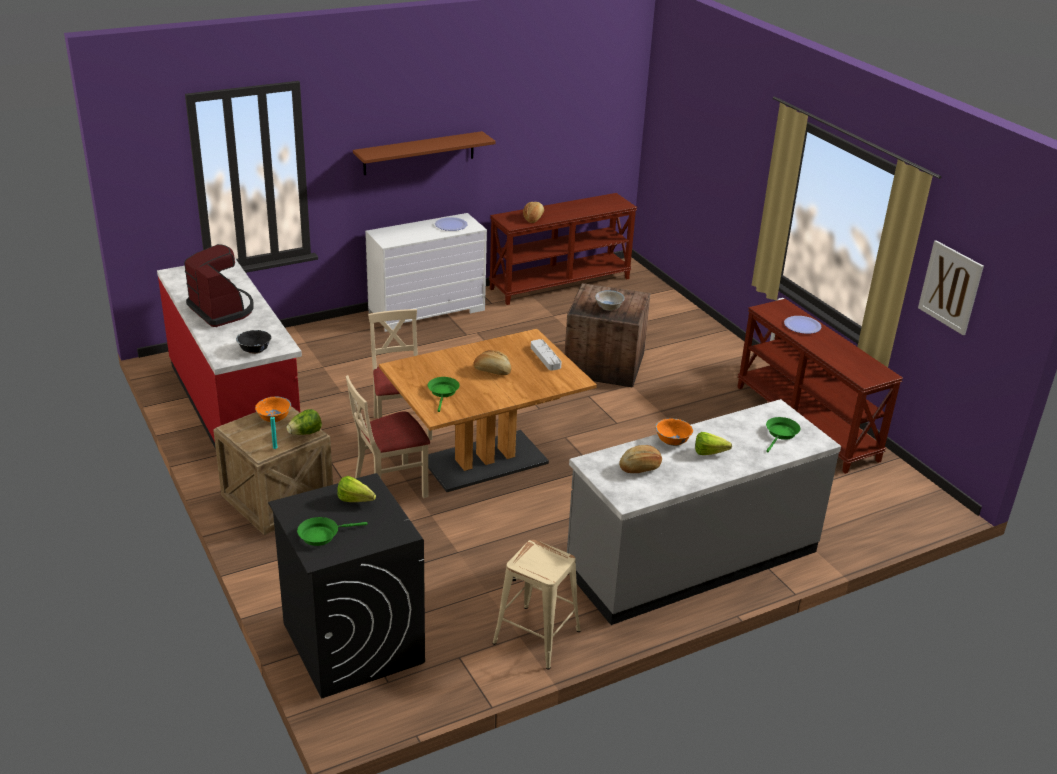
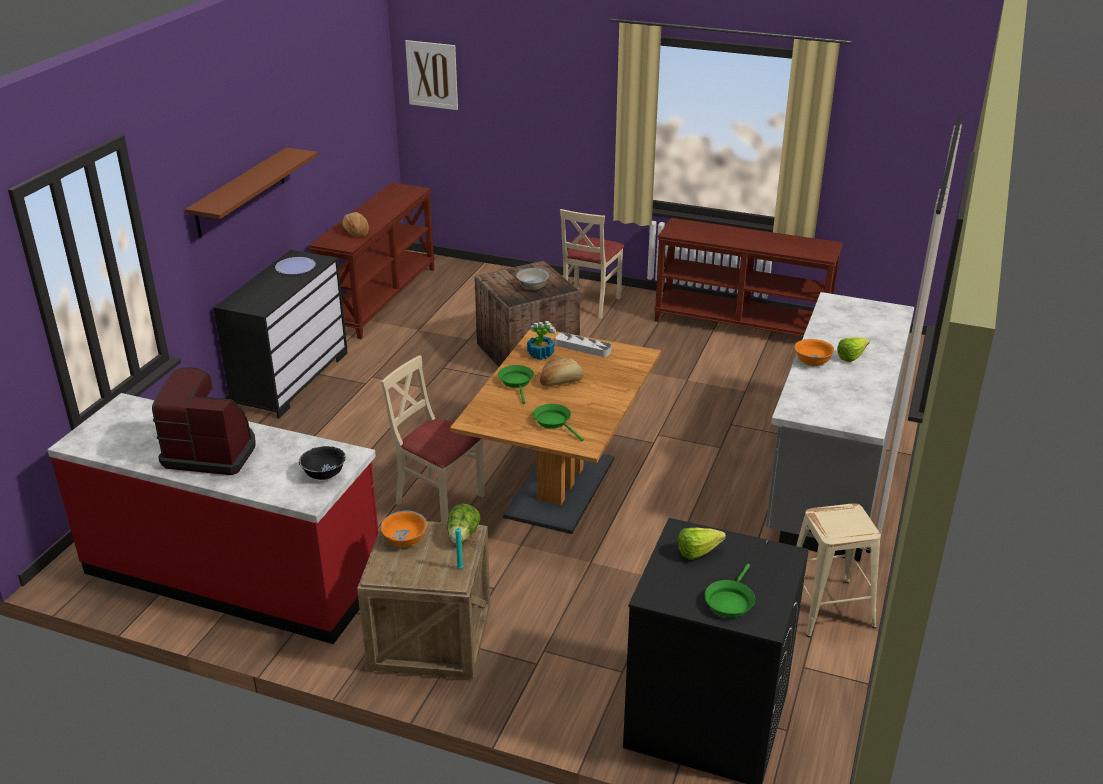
camera: 40 degrees left, 0 degrees up
(390, 488) = (517, 560): beige chair -> beige chair (589, 303)
(427, 311) = (291, 379): white dresser -> black dresser
(510, 348) = (540, 354): none -> potted plant
(640, 467) = (830, 394): bread -> none
(781, 434) = (867, 318): green frying pan -> green frying pan (517, 382)
(802, 326) = (718, 233): plate -> none
(950, 287) = (870, 143): picture -> picture (432, 75)

